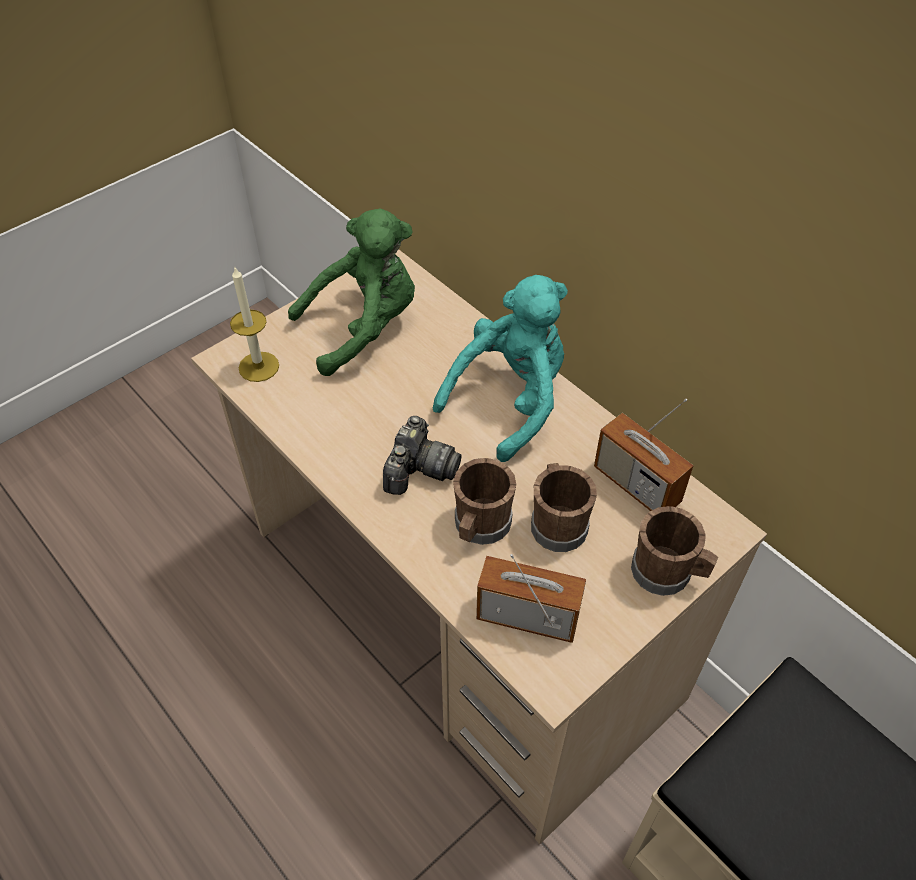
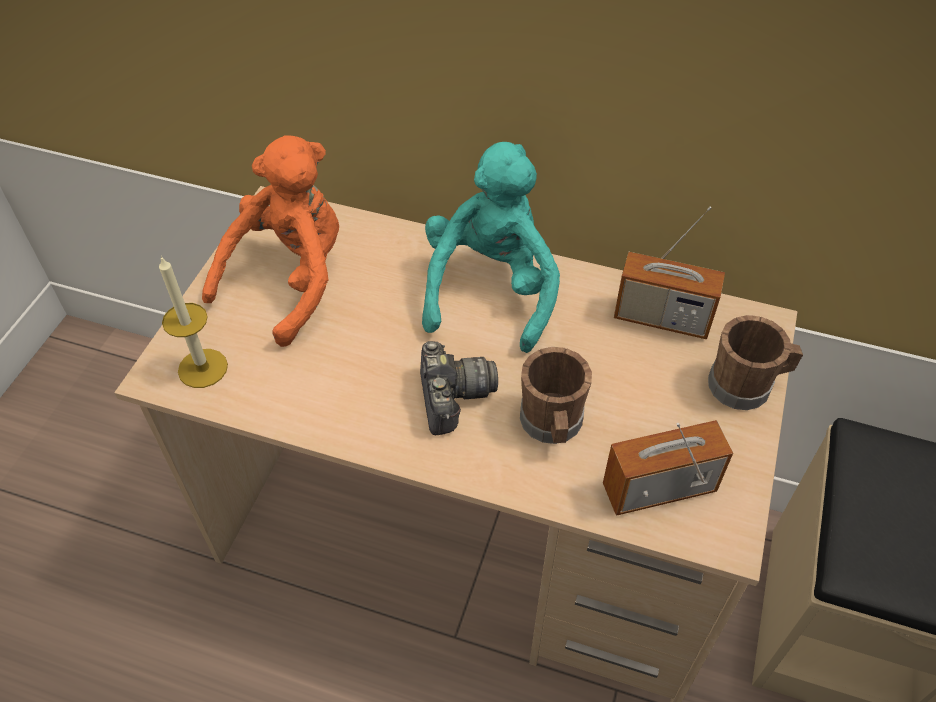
camera: 30 degrees left, 0 degrees up
(364, 327) = (290, 280): green plush toy -> orange plush toy
(557, 522) = (619, 386): brown mug -> none

